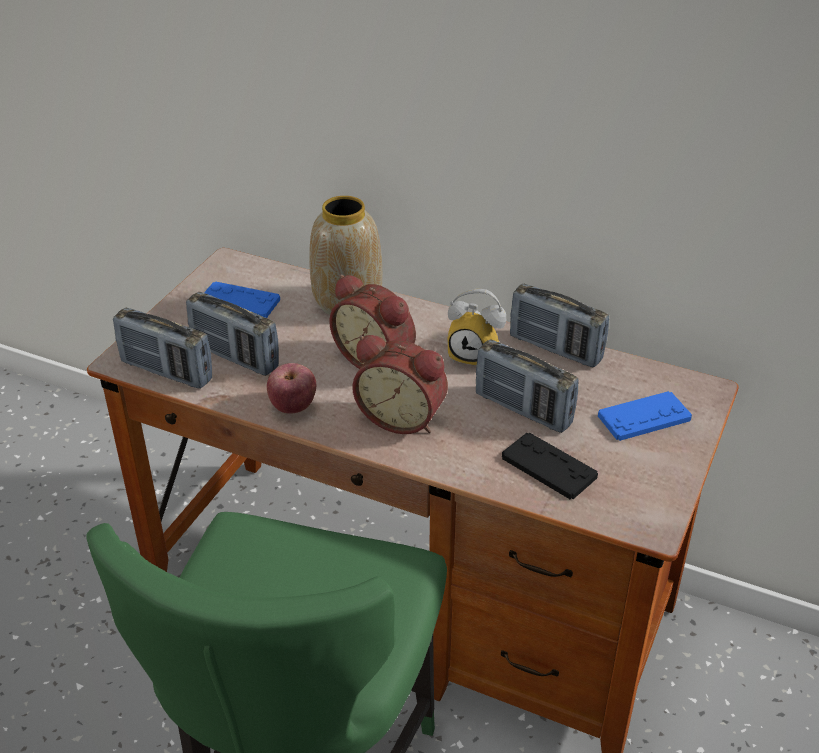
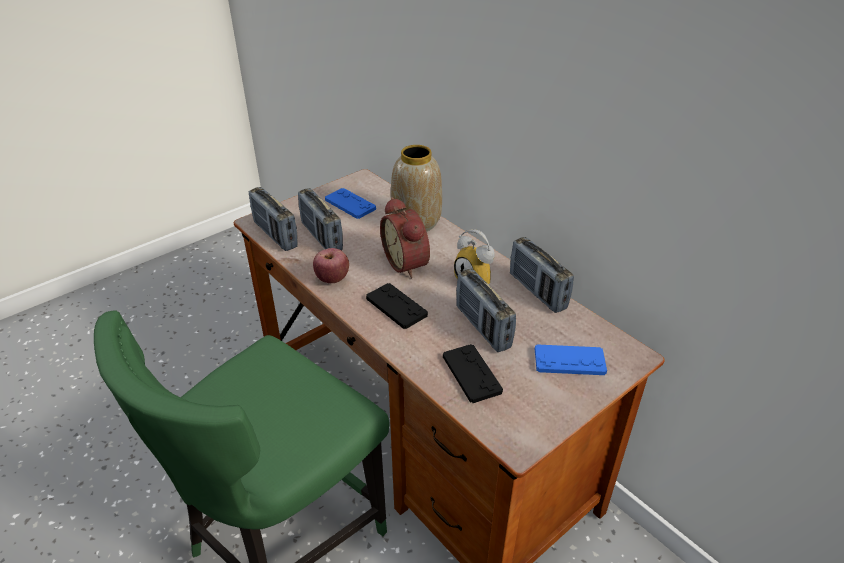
camera: 25 degrees right, 0 degrees up
(402, 417) = (396, 307): alarm clock -> black game controller

